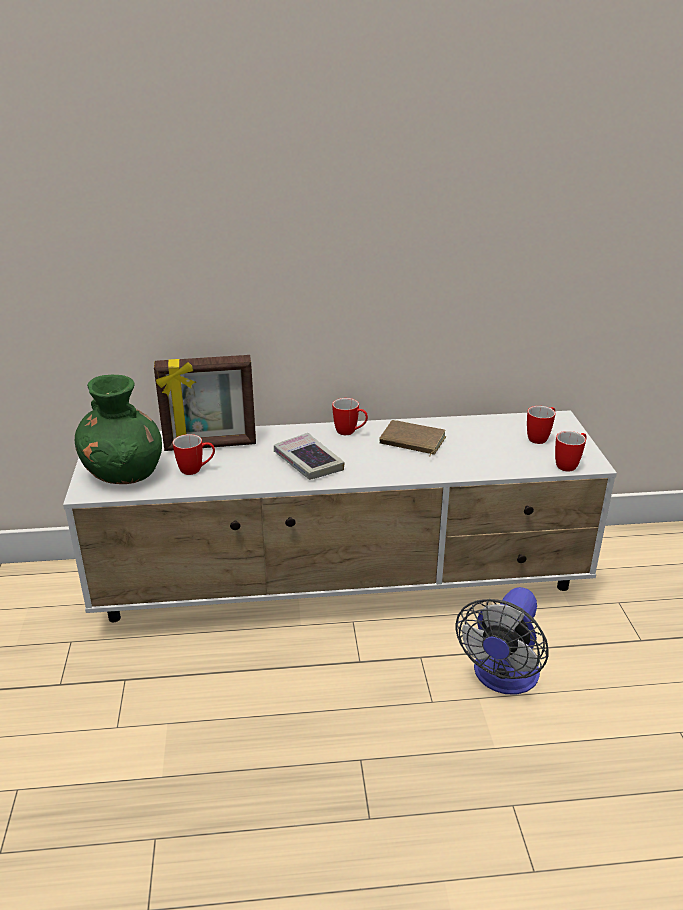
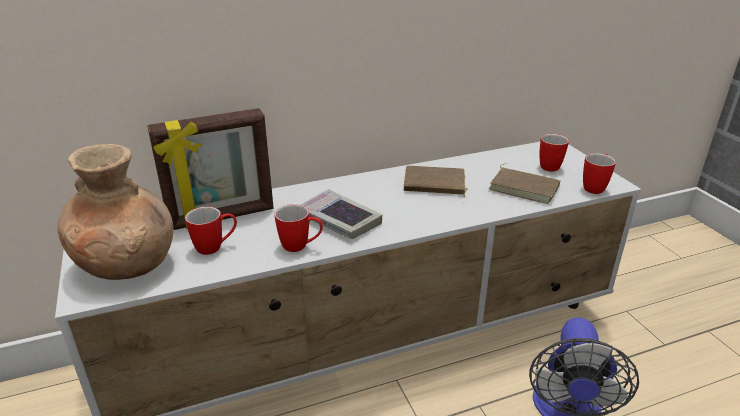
camera: 15 degrees left, 0 degrees up
(124, 473) = (128, 264): green vase -> brown vase
(350, 432) = (367, 184): mug -> mug (301, 247)
(498, 456) = (525, 187): none -> brown book

